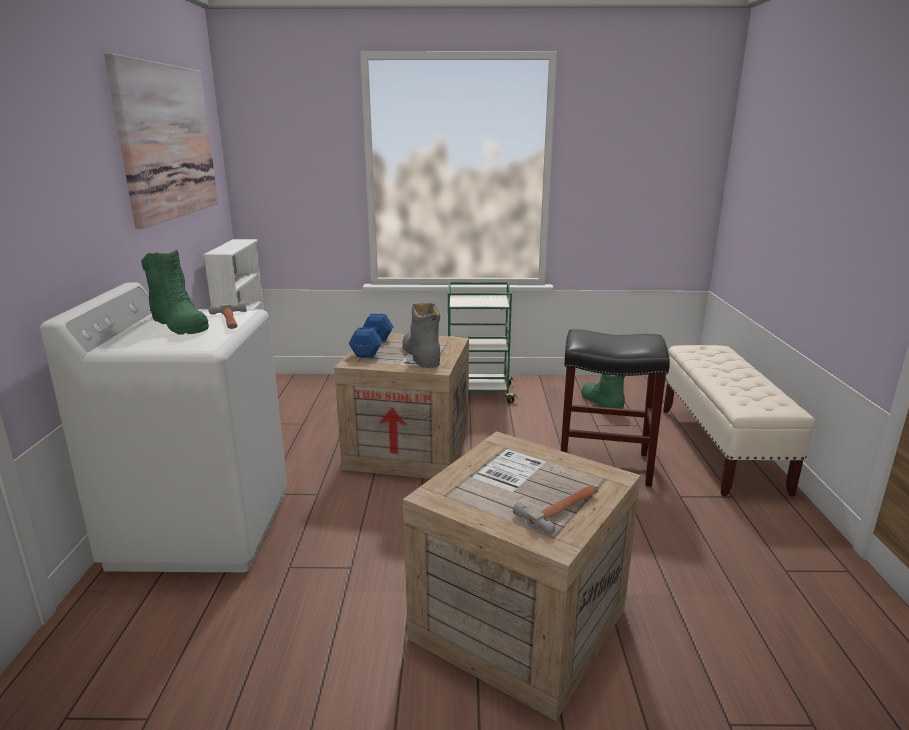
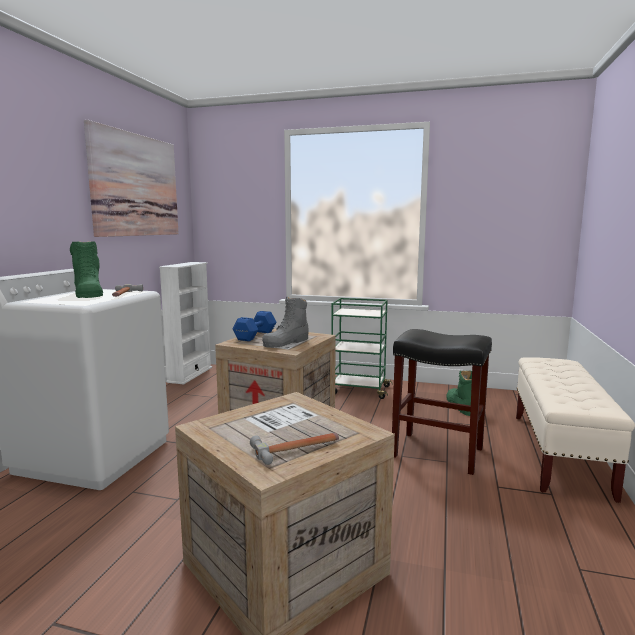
camera: 15 degrees right, 10 degrees down
(421, 355) = (286, 342): grey boot -> grey boot turned 135 degrees counterclockwise

